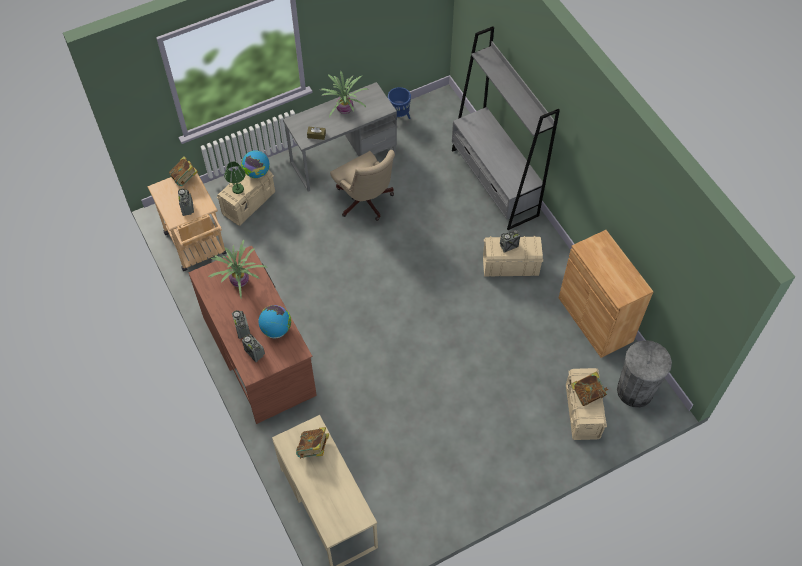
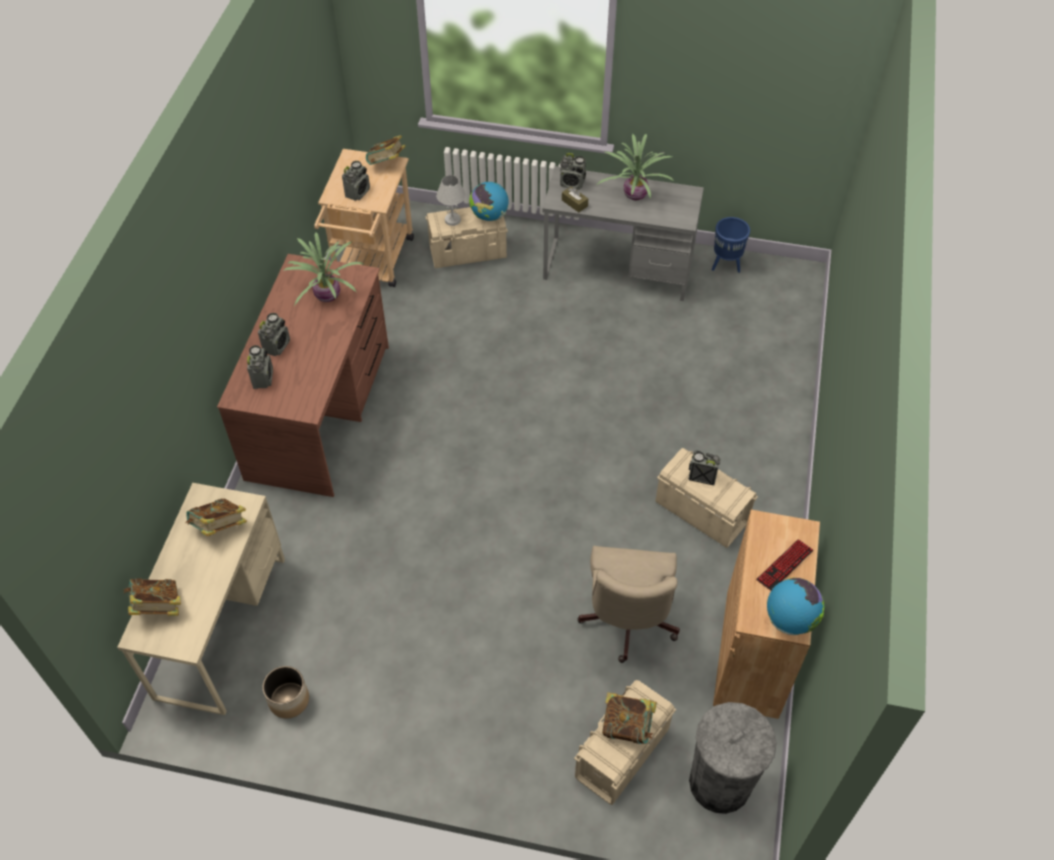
camera: 40 degrees right, 5 degrees down
(238, 189) = (452, 220): green table lamp -> white table lamp
(276, 329) = (311, 370): globe -> globe (790, 619)
(303, 124) = (572, 184): none -> radio
(326, 512) = (157, 607): none -> book
(365, 202) = (596, 330): beige office chair -> beige office chair (627, 623)
(402, 514) = (288, 700): none -> planter
(494, 183) = (775, 405): grey bookcase -> none
(610, 262) = (784, 565): none -> keyboard

